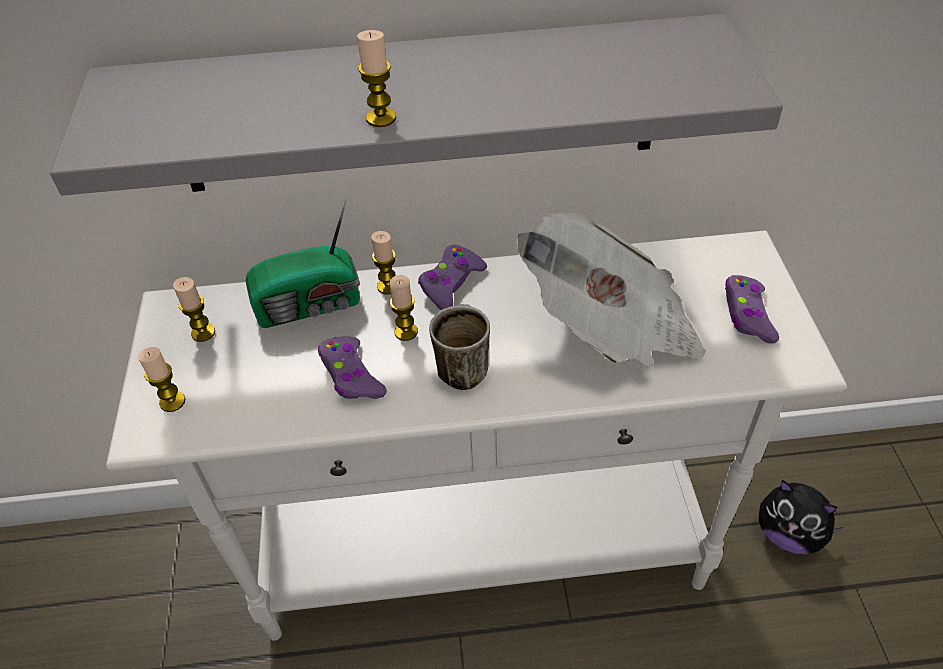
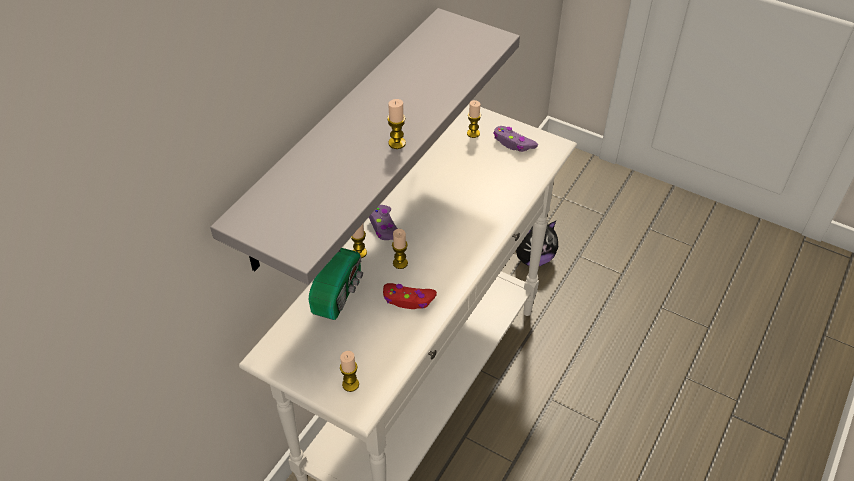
camera: 55 degrees left, 0 degrees up
(203, 333) = (309, 348): candle -> candle (473, 133)
(351, 376) = (408, 300): purple game controller -> red game controller
(461, 367) = (445, 255): mug -> none
(611, 326) = (474, 189): newspaper -> none

